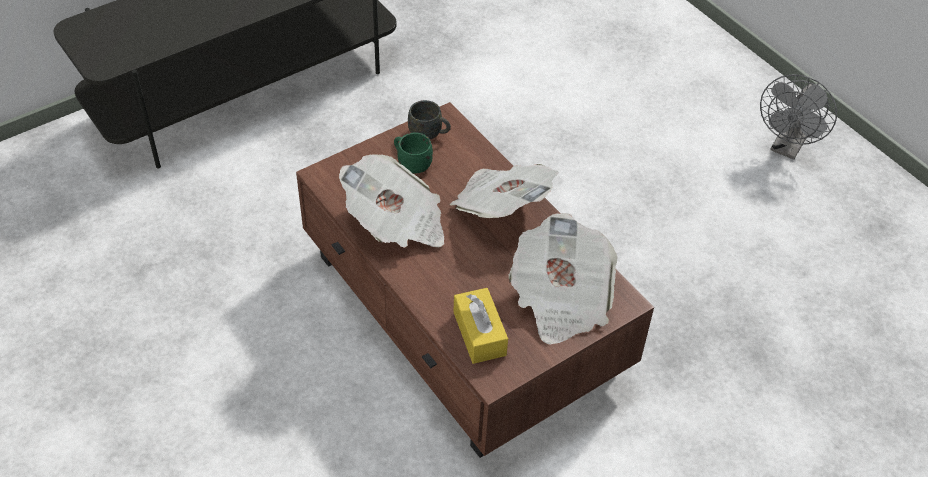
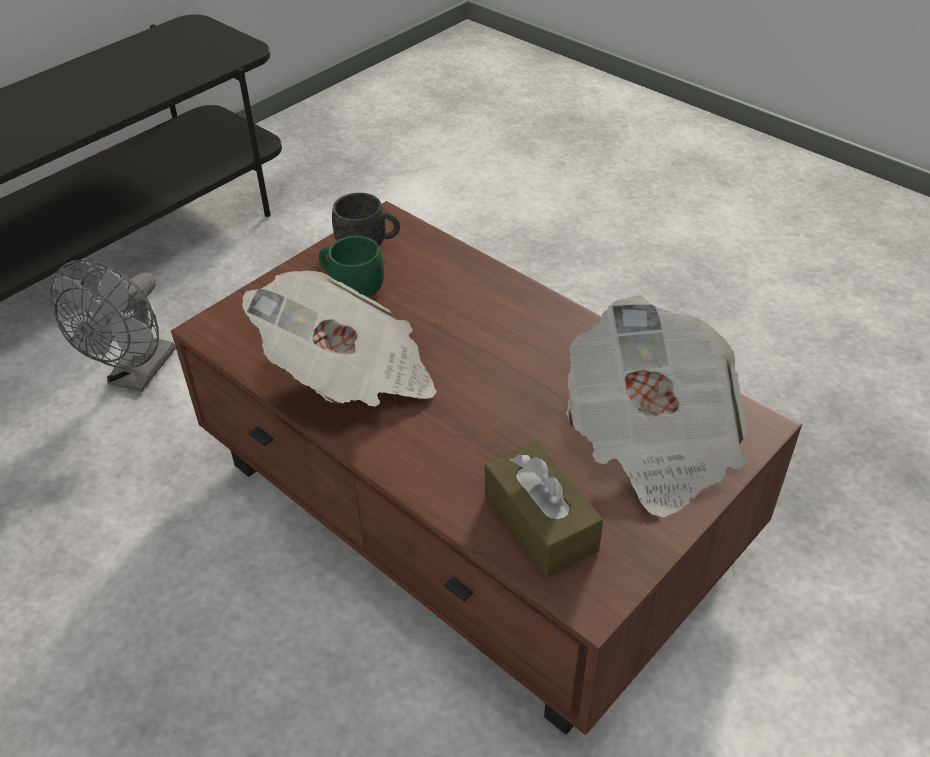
camera: 10 degrees left, 5 degrees down
(479, 333) = (540, 523): yellow tissue box -> brown tissue box
(501, 207) = (509, 323): newspaper -> none
(787, 148) = (821, 214): grey fan -> grey fan (137, 375)

